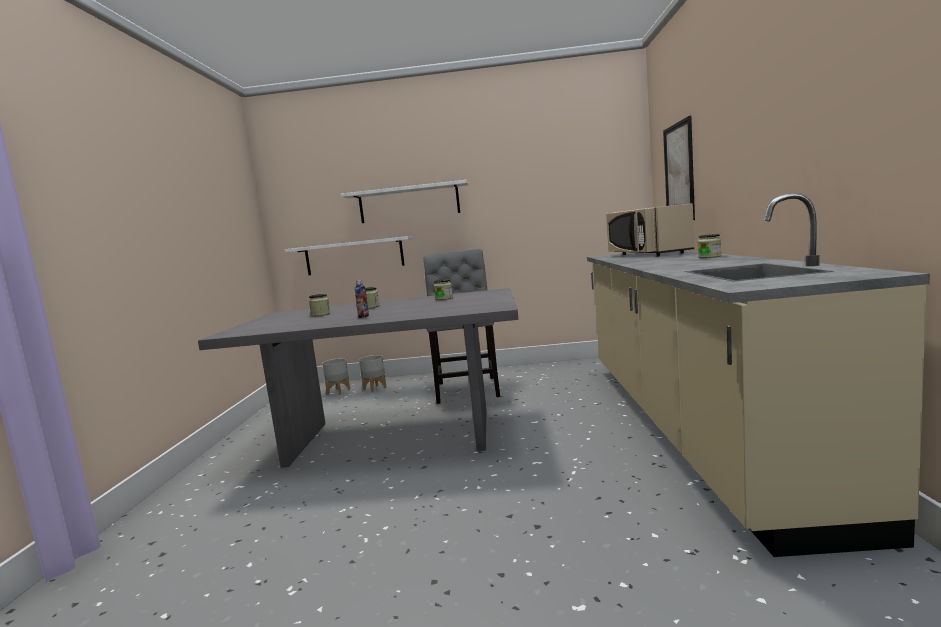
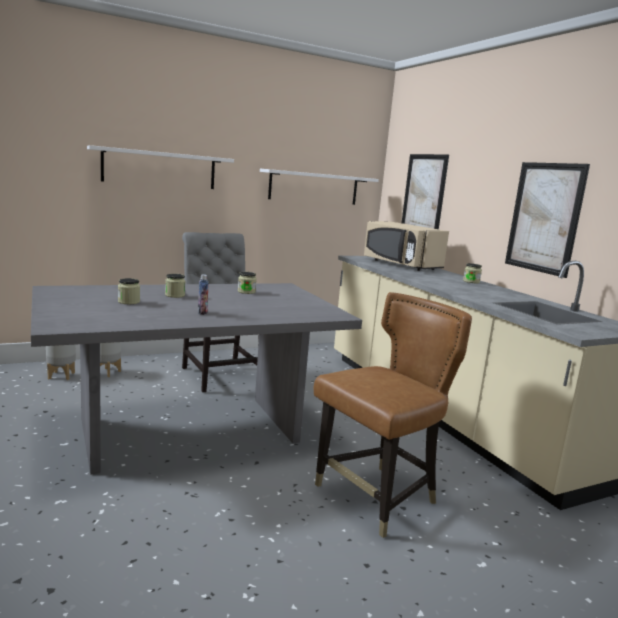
camera: 30 degrees left, 5 degrees up
(354, 256) = (85, 218): white shelf -> white shelf (314, 187)
(517, 511) = (377, 497): none -> brown chair
(779, 151) = (544, 217): none -> picture

